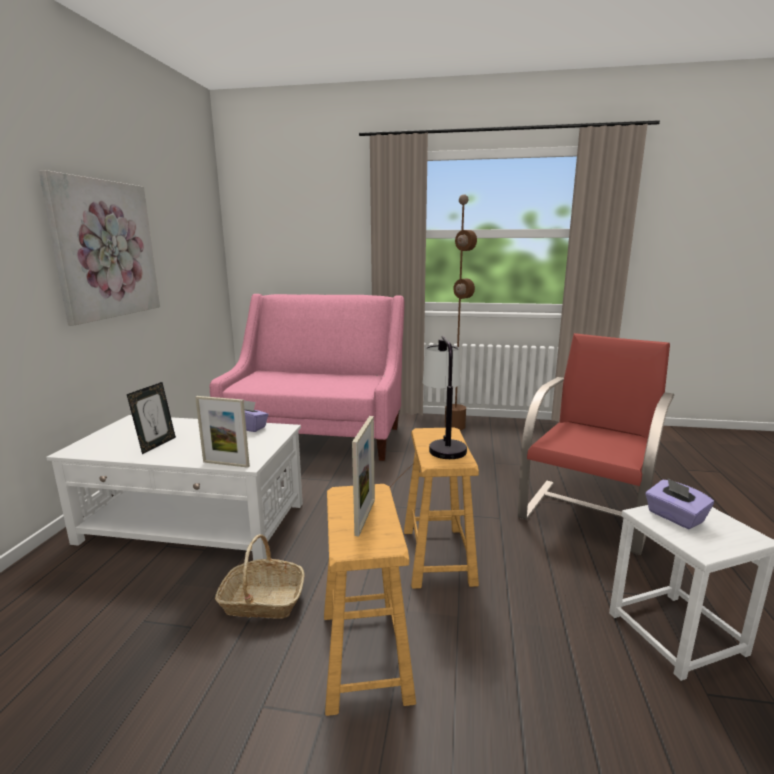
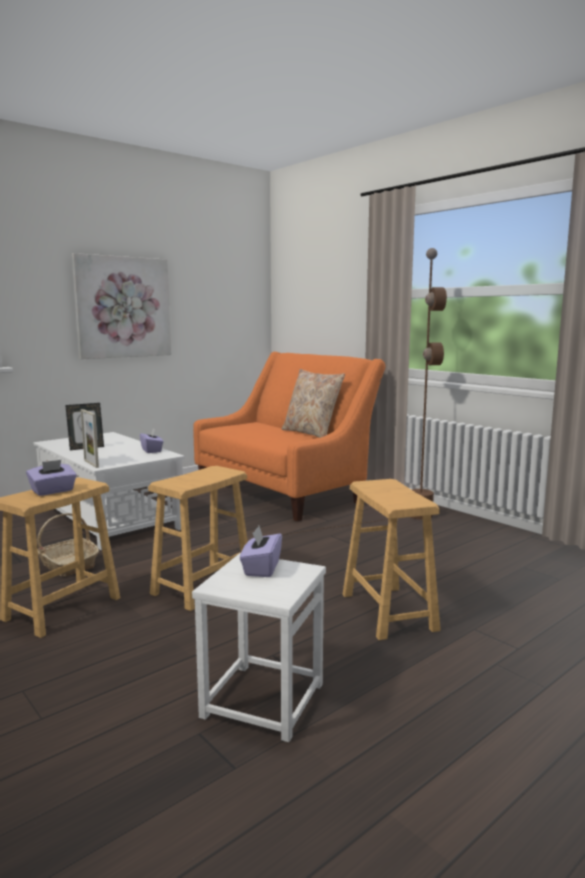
camera: 40 degrees right, 5 degrees down
(317, 434) = (284, 491): pink sofa -> orange sofa
(345, 373) = (311, 433): none -> beige pillow
(365, 516) = (53, 491): picture frame -> purple tissue box
(443, 444) = (202, 476): table lamp -> none
(587, 514) = (388, 611): red armchair -> brown stool

